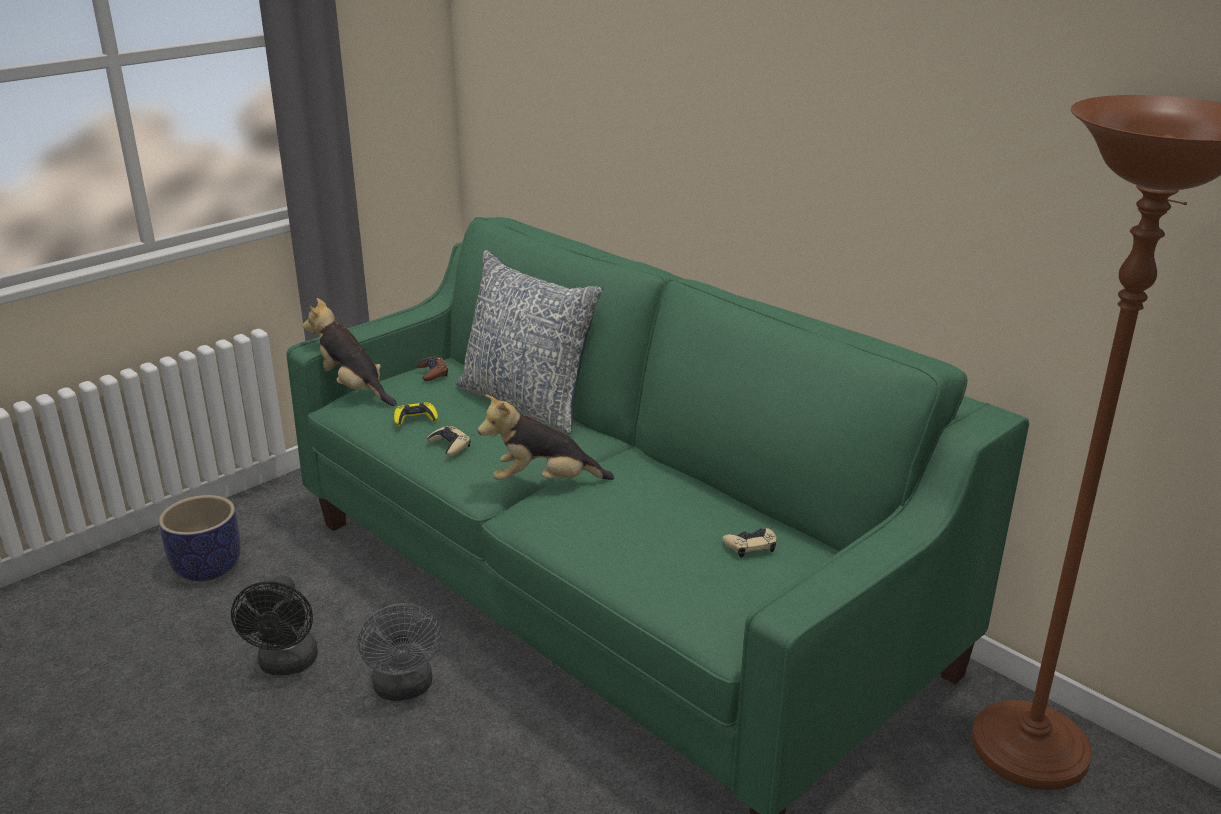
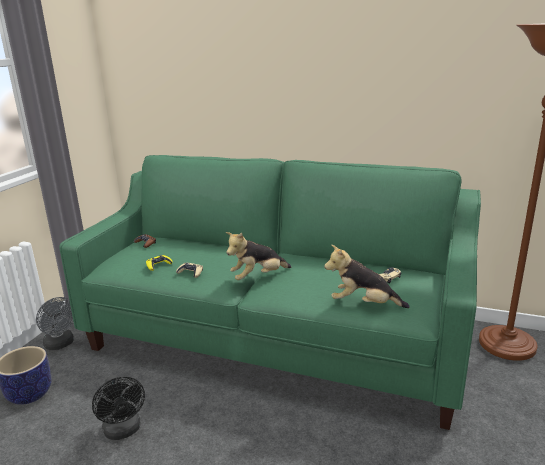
camera: 25 degrees left, 5 degrees down
(353, 389) = (106, 260): plush toy -> plush toy (363, 304)
(404, 689) = (206, 419): grey fan -> grey fan (61, 344)
(527, 403) = (211, 245): pillow -> none

